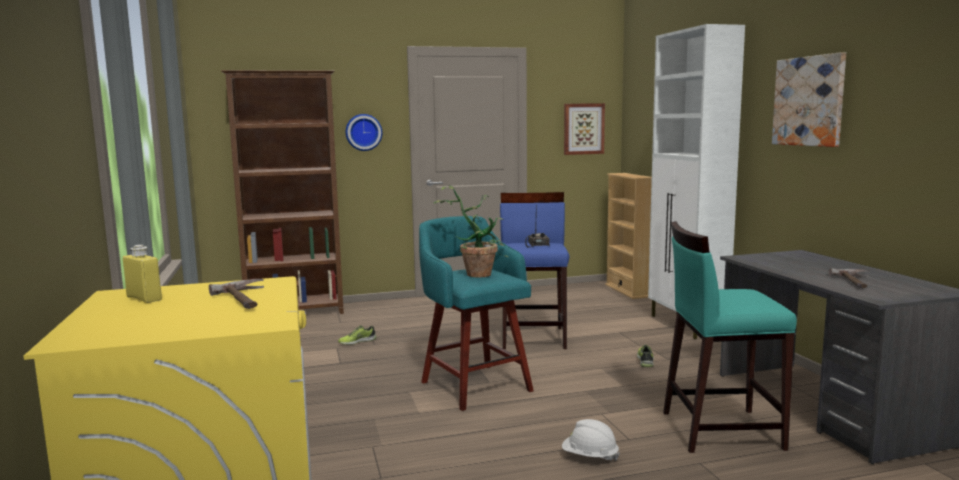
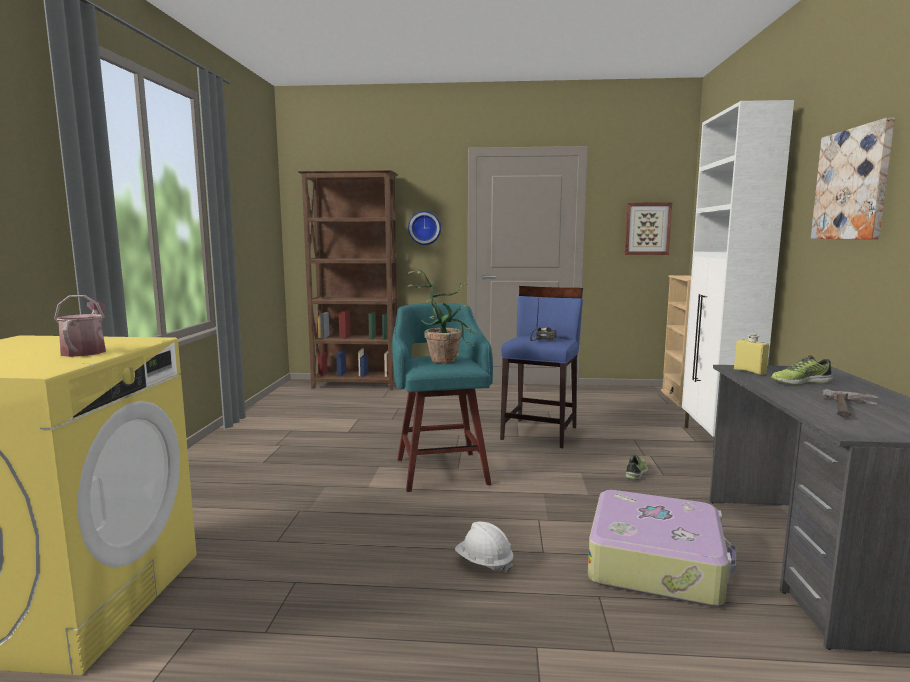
camera: 20 degrees right, 0 degrees up
(144, 298) = (26, 343): yellow bottle -> yellow bottle (749, 371)
(247, 299) = (86, 351): hammer -> watering can
(357, 341) = (380, 415): shoe -> shoe (800, 382)
(720, 429) = (656, 563): turquoise stool -> suitcase

